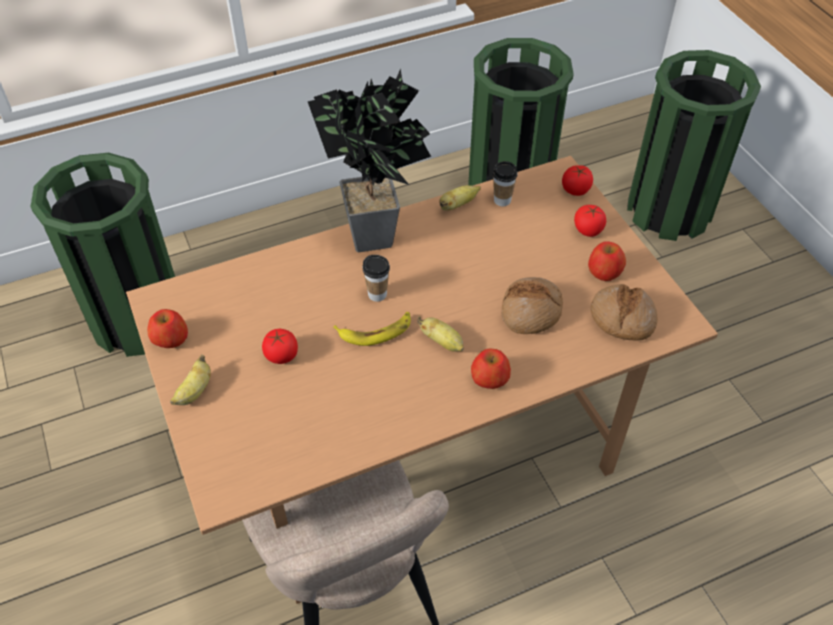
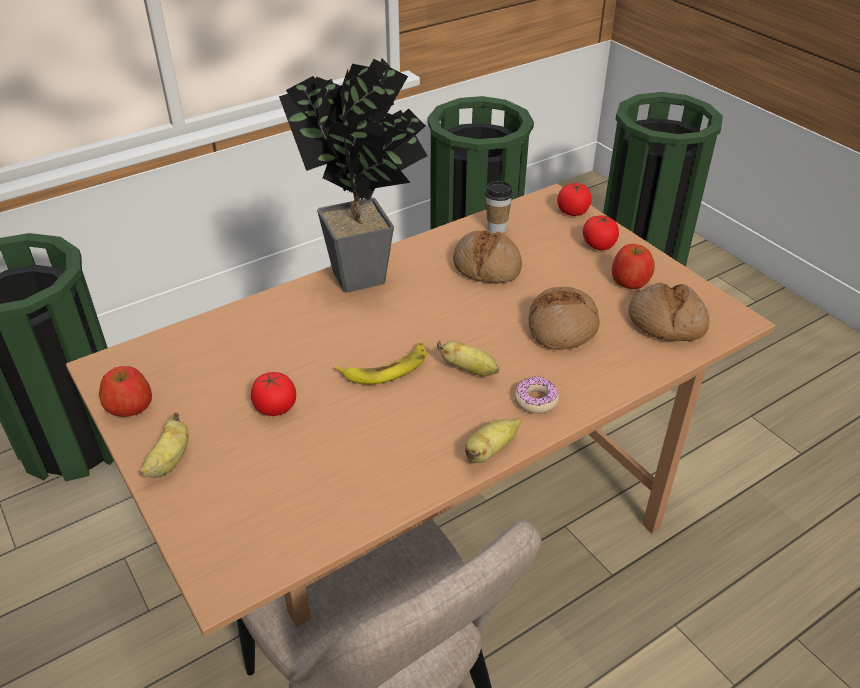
camera: 10 degrees left, 10 degrees down
(377, 294) = (379, 331): cup -> none
(458, 205) = (449, 237): banana -> banana (490, 451)
(483, 240) = (487, 266): none -> bread
(489, 378) = (536, 400): apple -> donut

